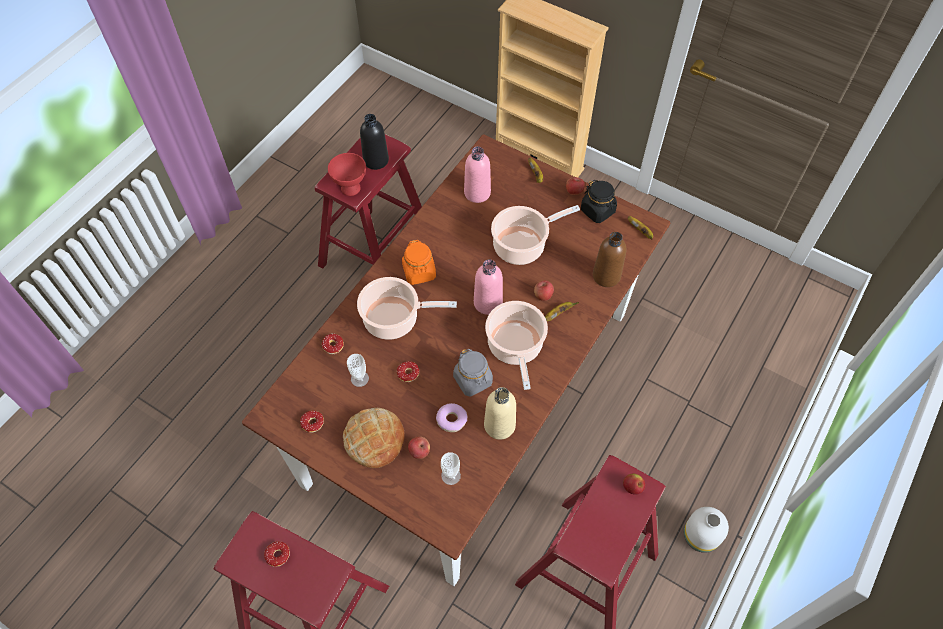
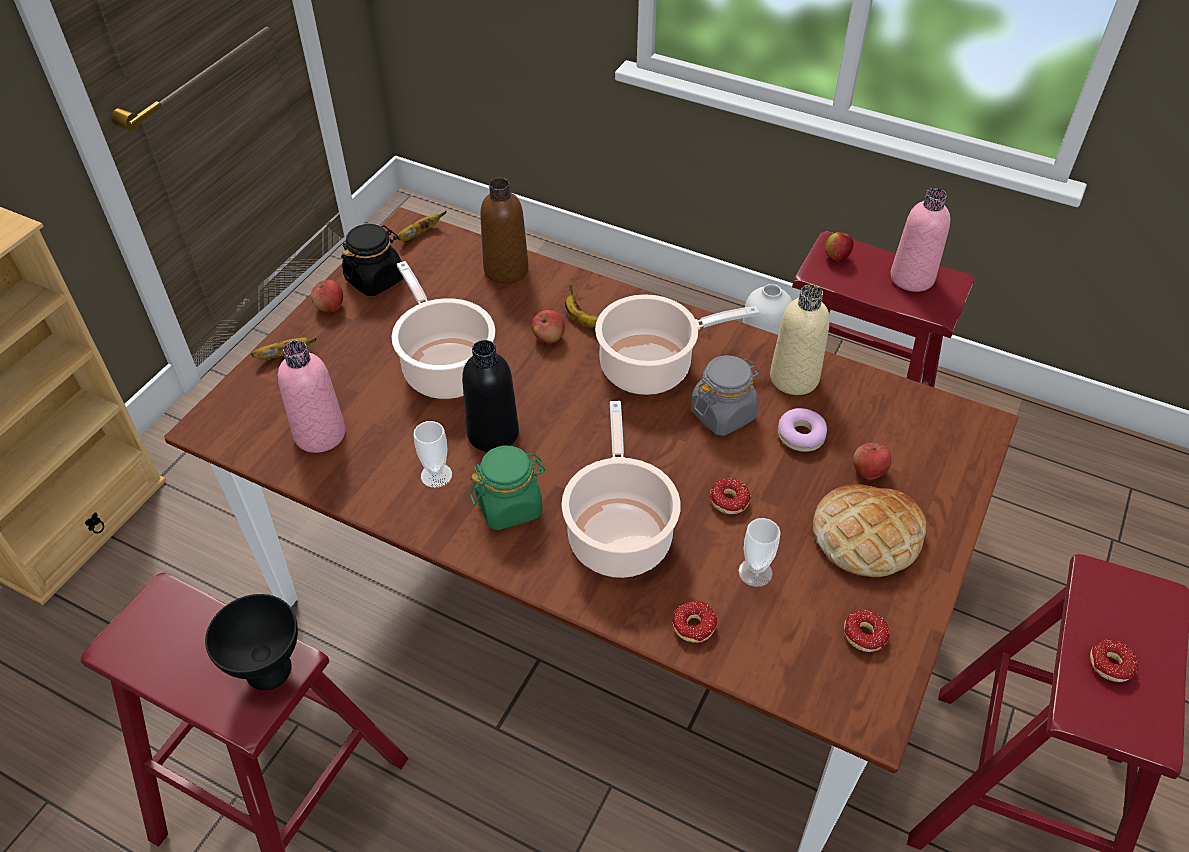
camera: 95 degrees left, 10 degrees down
(350, 188) = (267, 671): red bowl -> black bowl
(376, 160) = (190, 630): black bottle -> black bottle (493, 434)
(419, 272) = (510, 506): orange jar -> green jar
(451, 475) = (895, 429): cup -> cup (436, 475)
(488, 303) = (569, 404): pink bottle -> pink bottle (912, 278)

